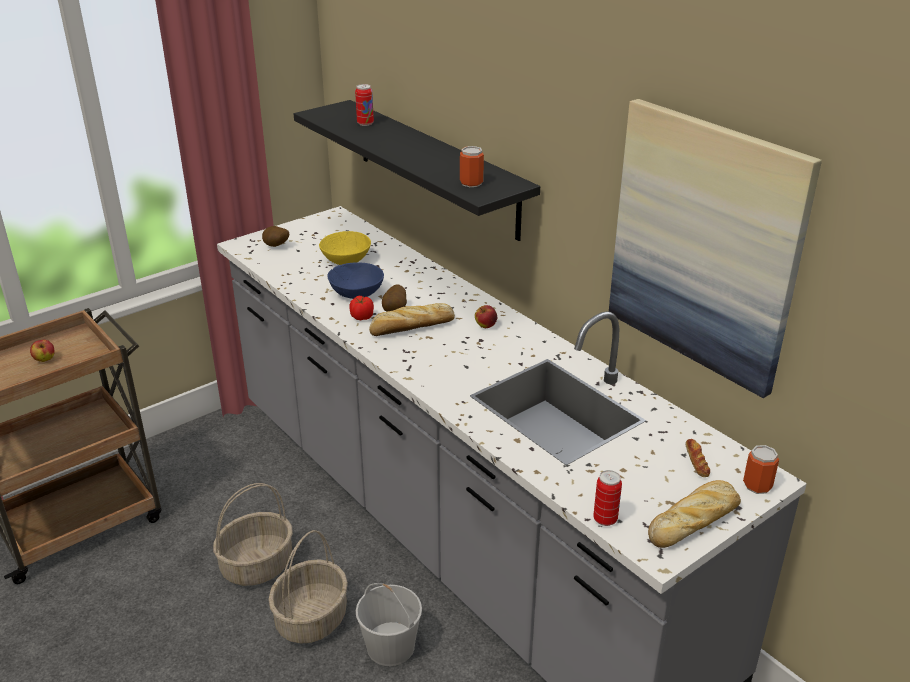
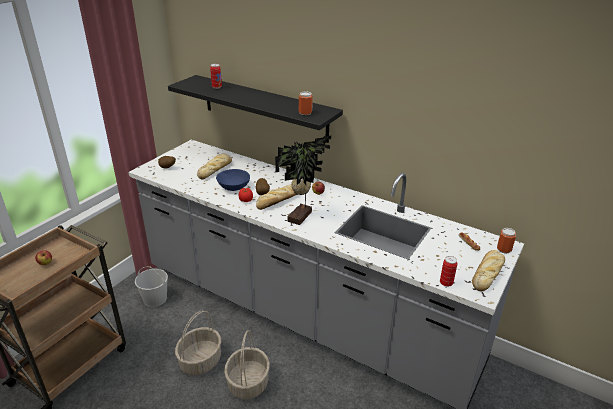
camera: 20 degrees left, 0 degrees up
(347, 260) = (215, 169): yellow bowl -> bread
(391, 646) = (301, 386): white bucket -> white bucket (155, 298)
(433, 360) = (302, 217): none -> potted plant
(705, 245) = (456, 128): picture -> none

